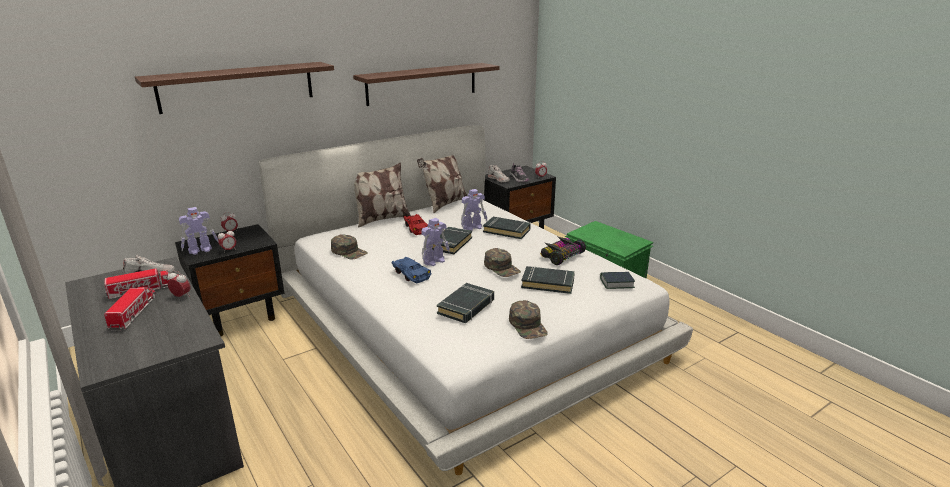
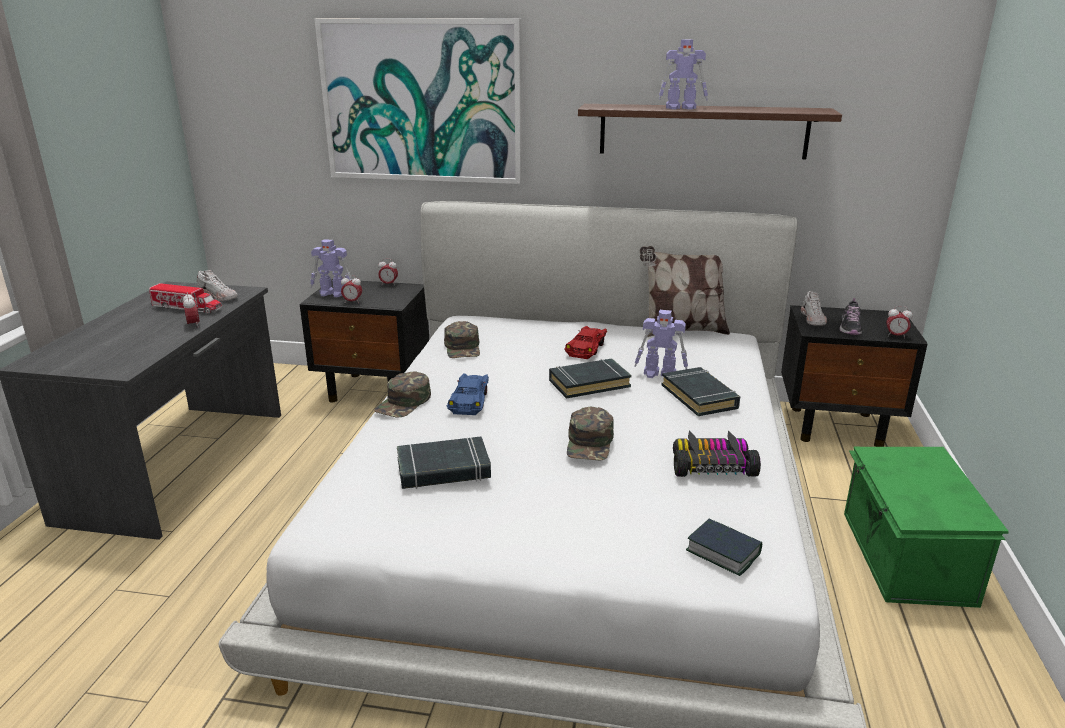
camera: 45 degrees right, 0 degrees up
(134, 313) = (141, 325): toy truck -> none
(237, 86) = (422, 101): shelf -> picture
(381, 219) = (567, 323): pillow -> none
(435, 261) = (526, 397): toy robot -> toy robot (681, 108)
(528, 325) = (471, 536): green cap -> green cap (404, 403)
(548, 283) = (614, 495): black book -> none

